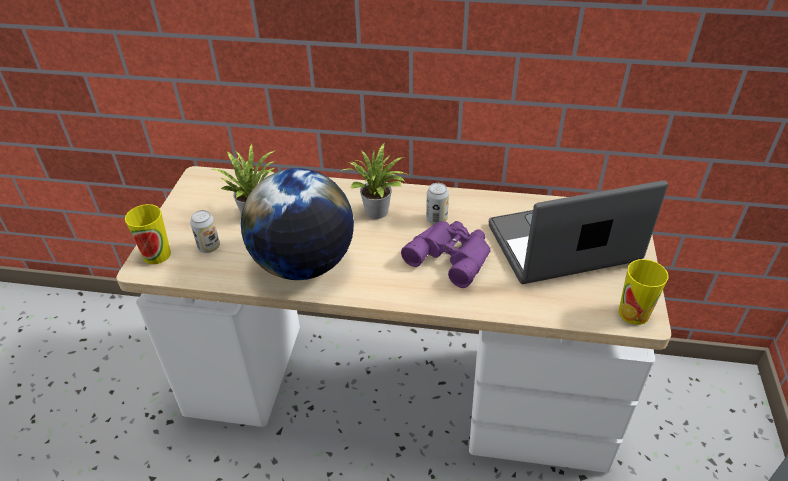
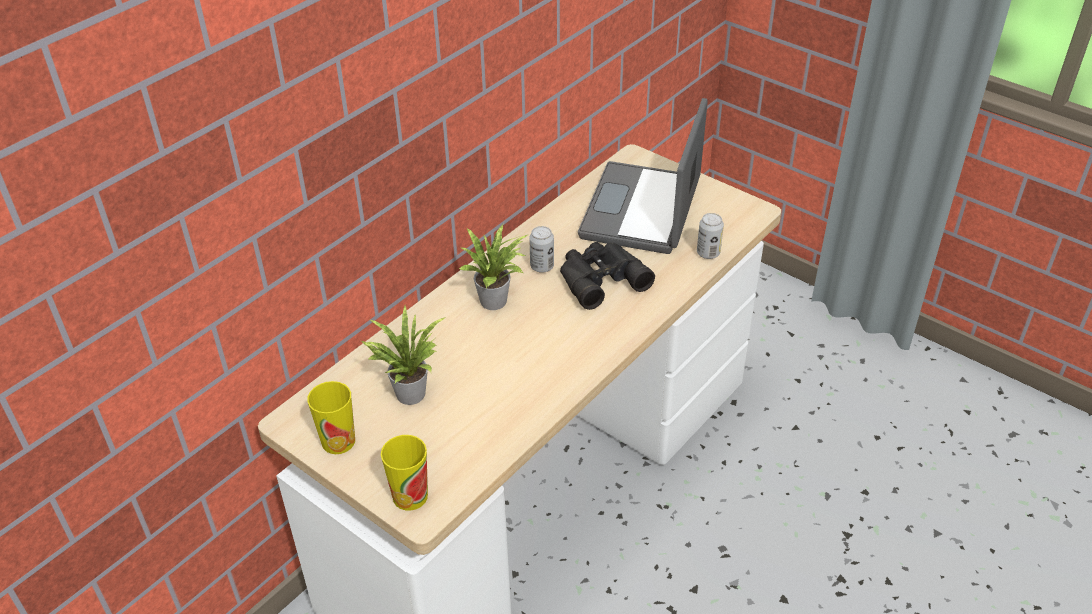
camera: 60 degrees left, 0 degrees up
(209, 247) = (436, 447): can -> can (708, 253)
(303, 264) = (529, 381): globe -> none
(451, 255) = (599, 278): purple binoculars -> black binoculars
(633, 313) = (745, 212): cup -> cup (338, 441)

